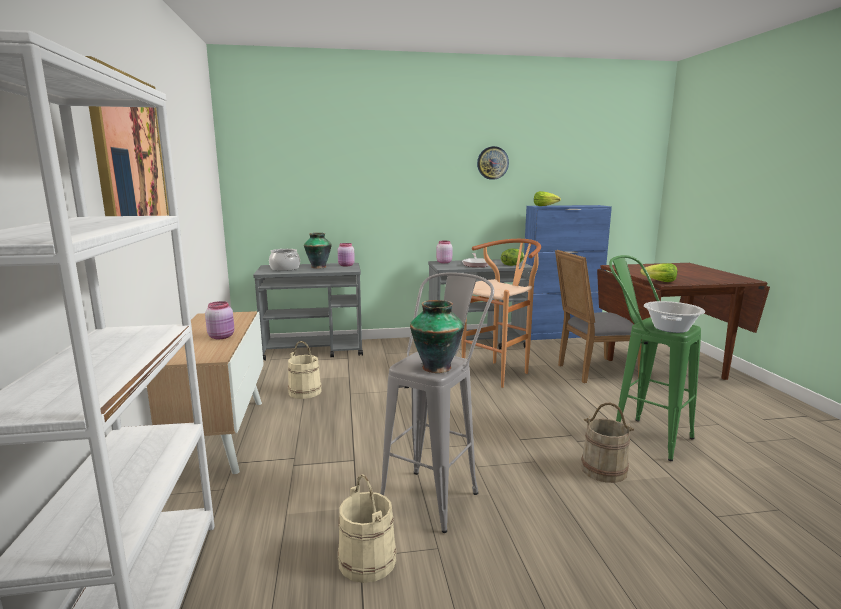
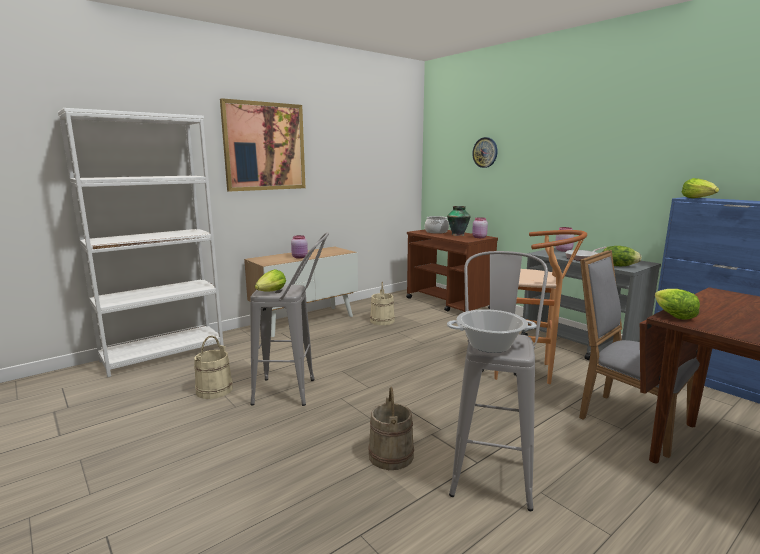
camera: 60 degrees right, 0 degrees up
(314, 350) = (448, 303): grey cart -> brown cart
(435, 367) = (271, 292): vase -> lettuce
(492, 163) = (645, 142): wall clock -> wall clock (485, 152)
(639, 434) = (491, 469): green stool -> grey stool

